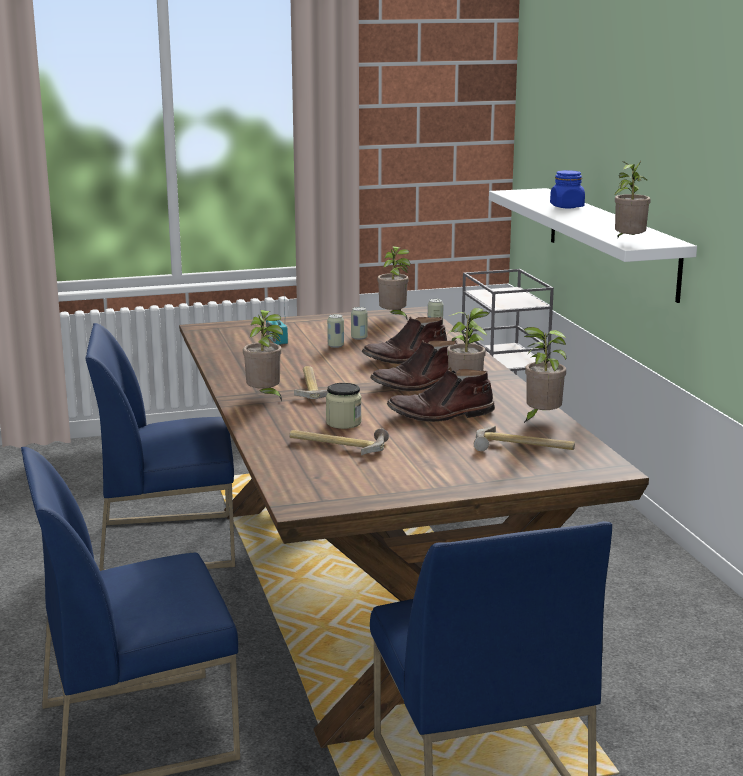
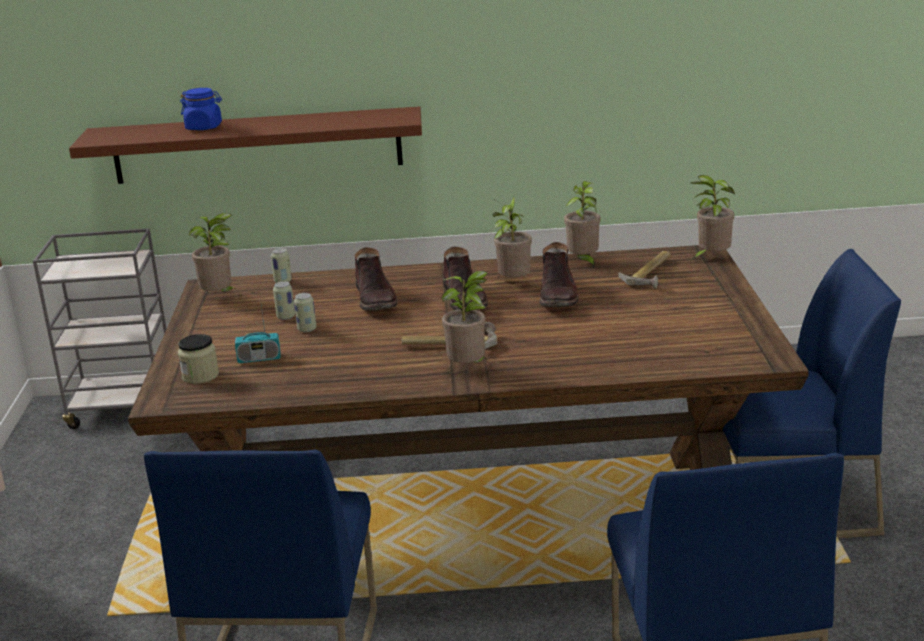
camera: 75 degrees left, 5 degrees up
(338, 445) = (626, 340): hammer -> none
(343, 423) = (566, 335): jar -> jar (200, 376)
(611, 241) = (257, 145): white shelf -> brown shelf
(628, 242) = (393, 121): potted plant -> potted plant (711, 258)

